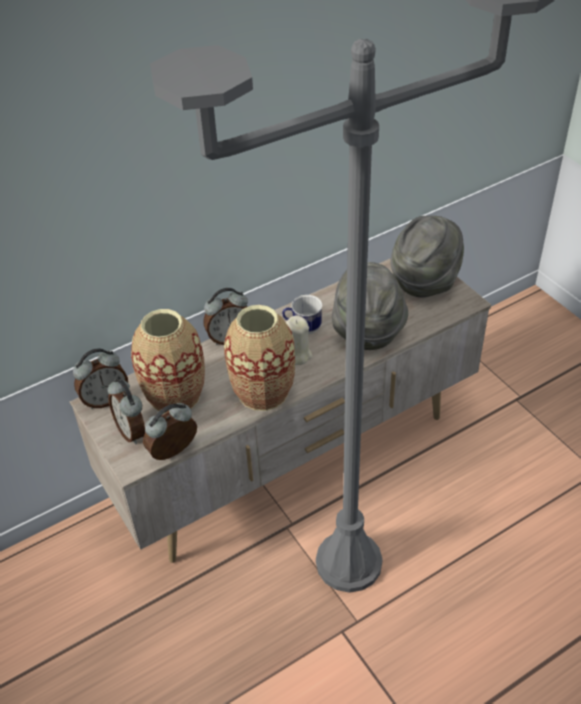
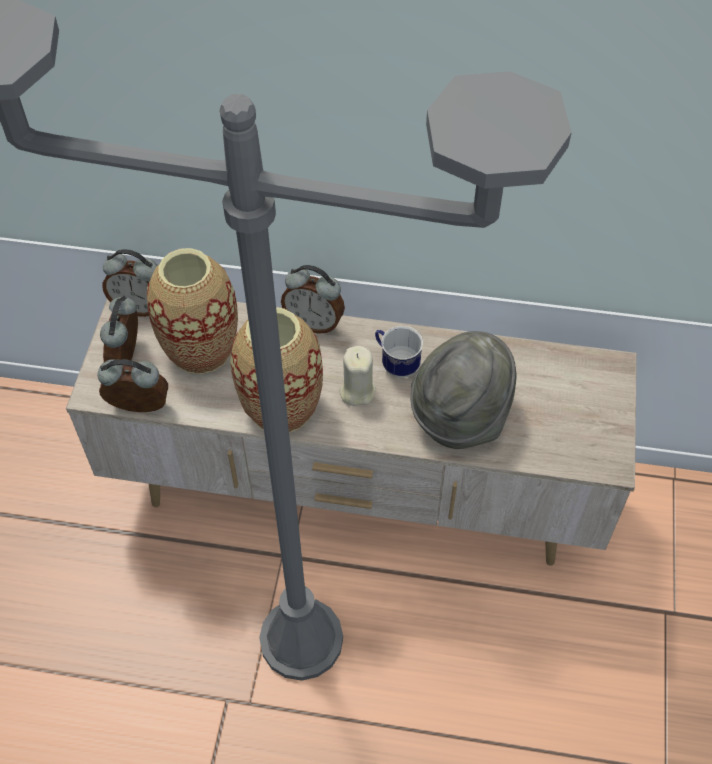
camera: 40 degrees right, 10 degrees up
(425, 279) = (593, 401): grey hat -> none

